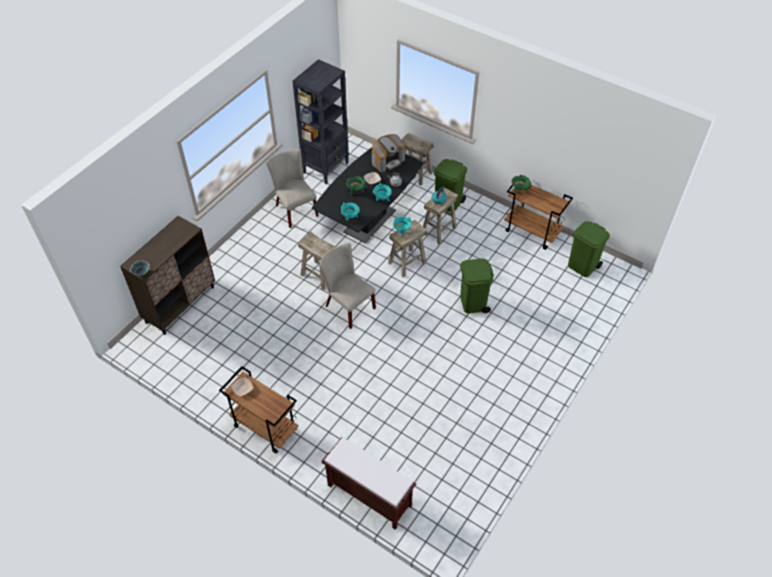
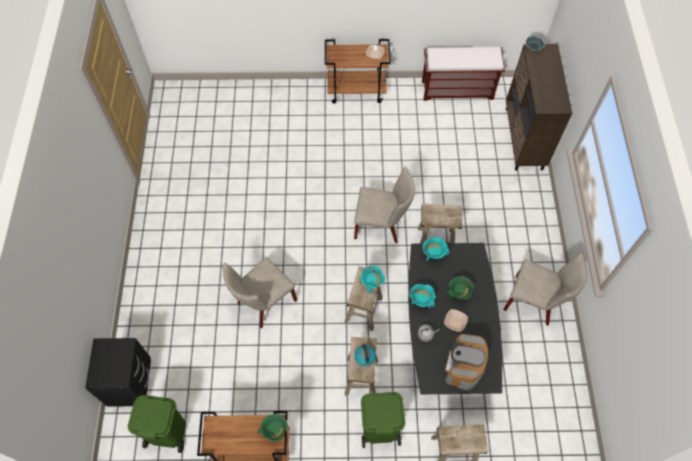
camera: 145 degrees right, 10 degrees up
(326, 168) = (561, 386): black bookcase -> none
(368, 495) = (242, 92): brown bench -> brown bench (458, 90)
(473, 303) = (263, 303): green trash can -> beige chair
(595, 305) = (130, 382): none -> black nightstand

